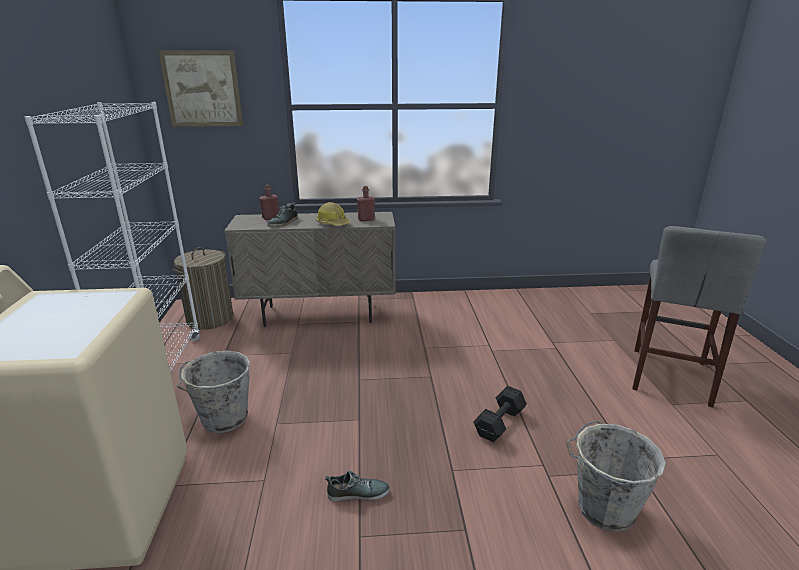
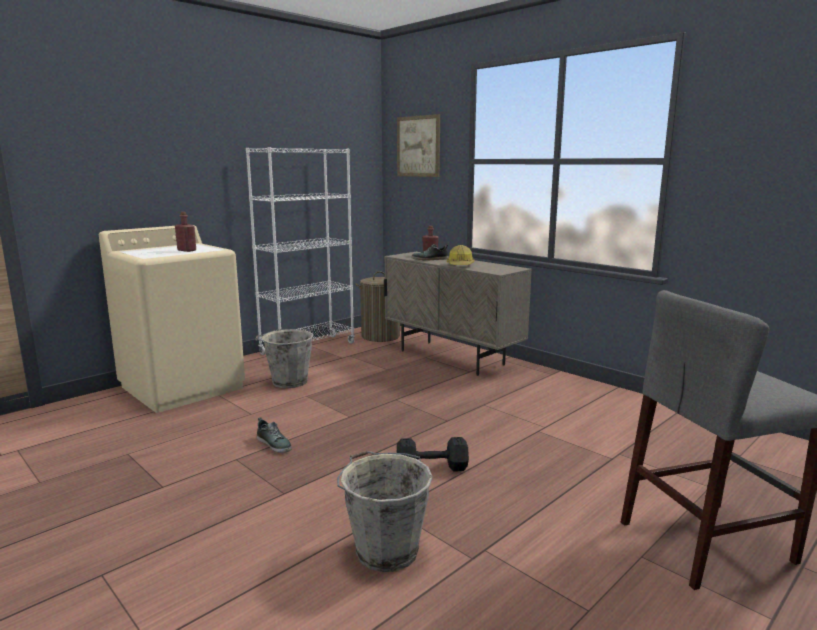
camera: 50 degrees right, 10 degrees down
(366, 219) = (492, 268): red bottle -> red bottle (186, 250)

